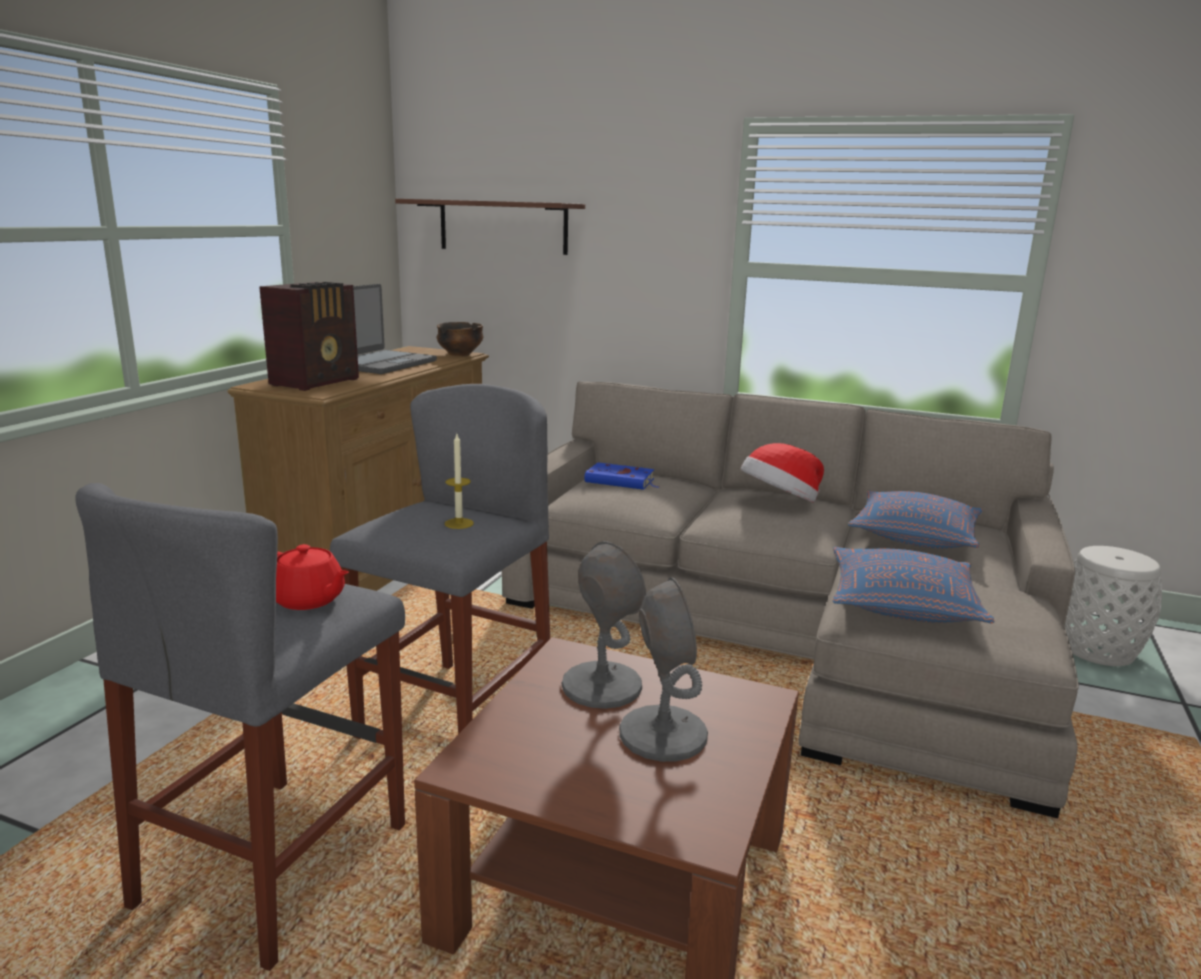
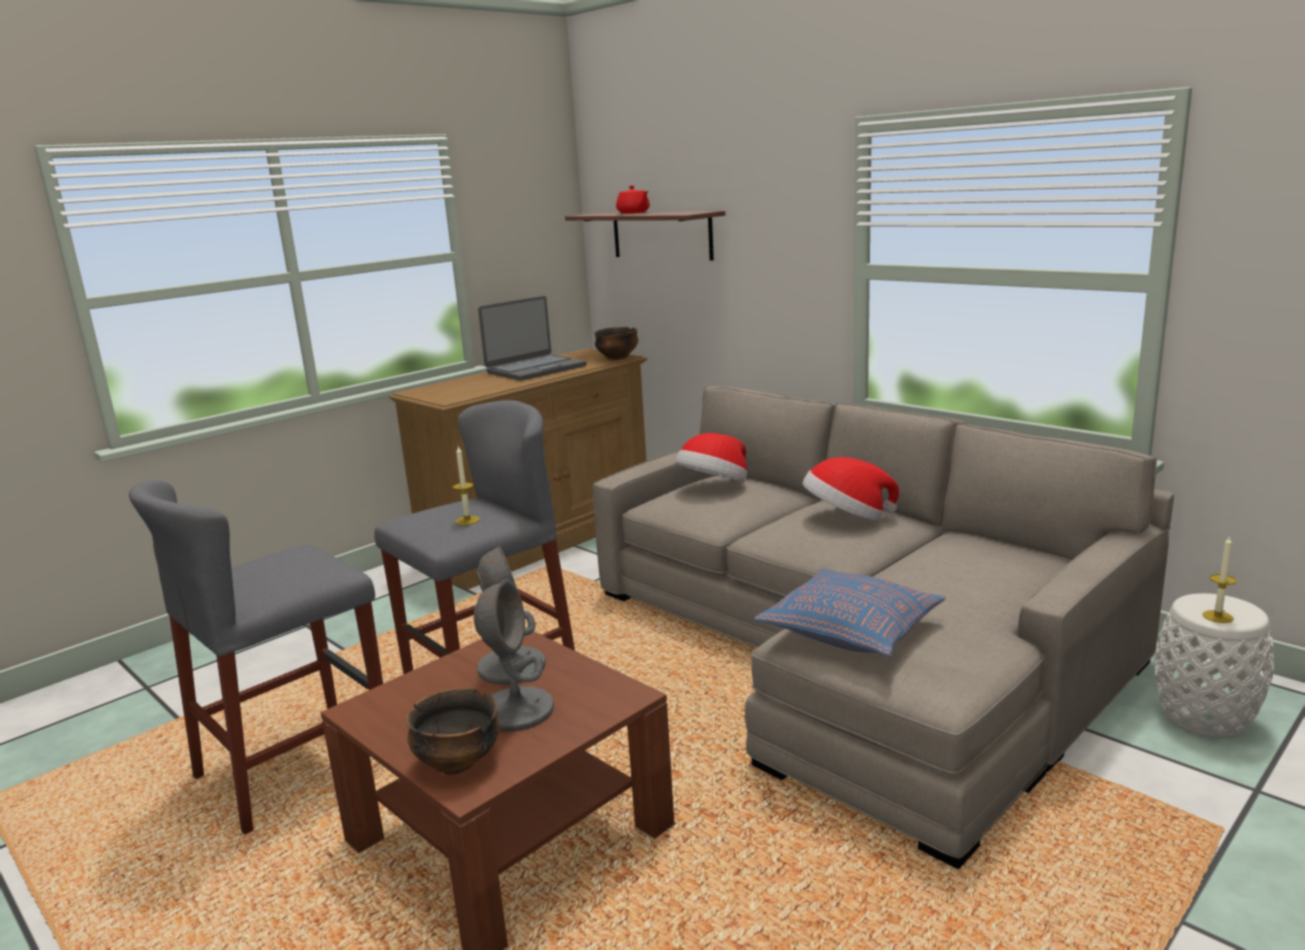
camera: 25 degrees right, 0 degrees up
(308, 600) = (300, 572): red teapot -> red teapot (633, 213)
(317, 382) = (461, 388): radio -> none
(621, 481) = (714, 487): blue book -> hat
(661, 809) = (457, 762): none -> bowl
(915, 537) = (956, 565): blue pillow -> none
(1125, 563) = (1217, 616): none -> candle

